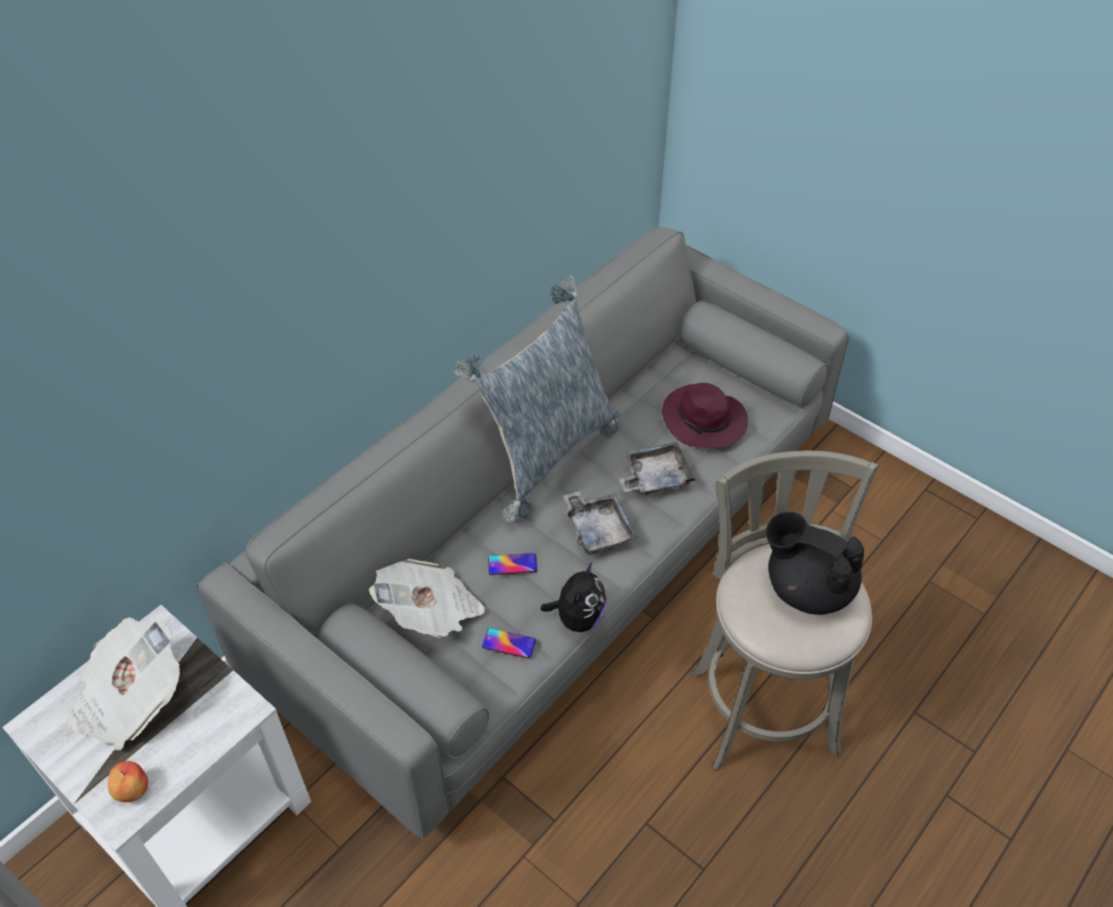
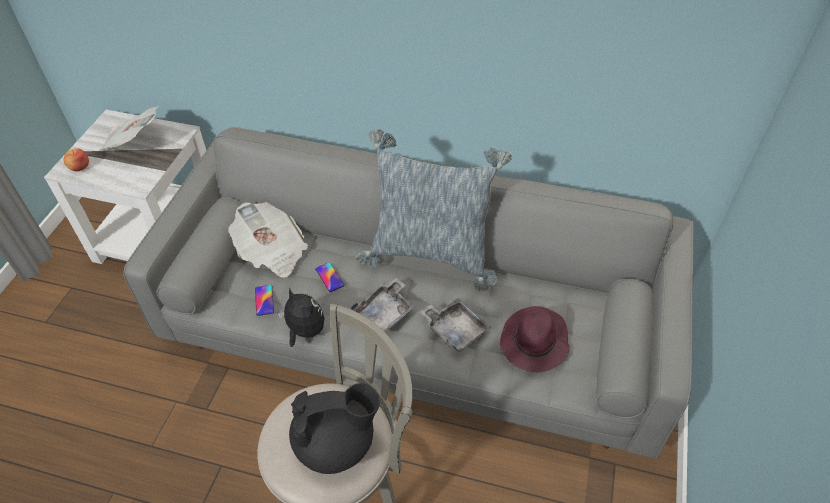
camera: 65 degrees right, 0 degrees up
(578, 618) = (304, 331): plush toy -> plush toy turned 135 degrees counterclockwise
(807, 587) = (336, 443): black teapot -> black teapot turned 75 degrees clockwise

